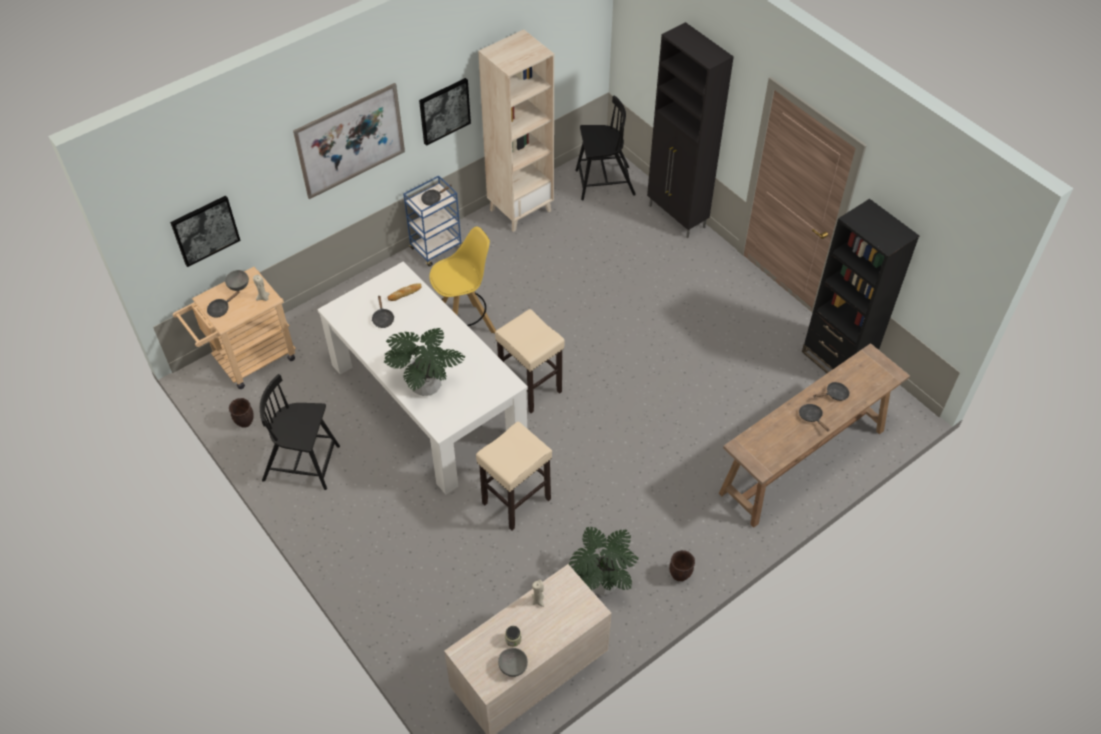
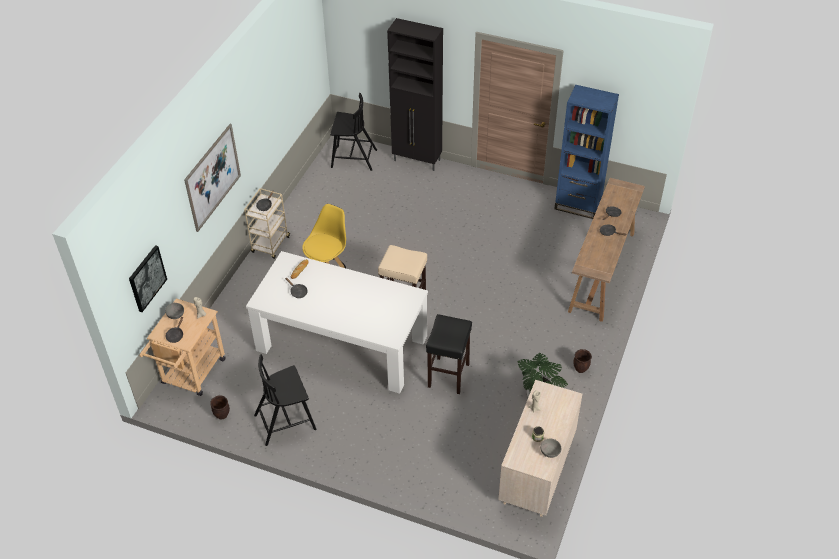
camera: 30 degrees left, 5 degrees down
(426, 385) = (361, 319): potted plant -> none
(437, 248) = (270, 245): blue cart -> beige cart
(444, 111) = (255, 136): picture -> none
(516, 501) = (448, 376): beige stool -> black stool
(520, 210) = (309, 197): beige bookcase -> none
(603, 183) = (353, 158): black chair -> black chair turned 45 degrees clockwise
(836, 360) = (578, 205): black bookcase -> blue bookcase

